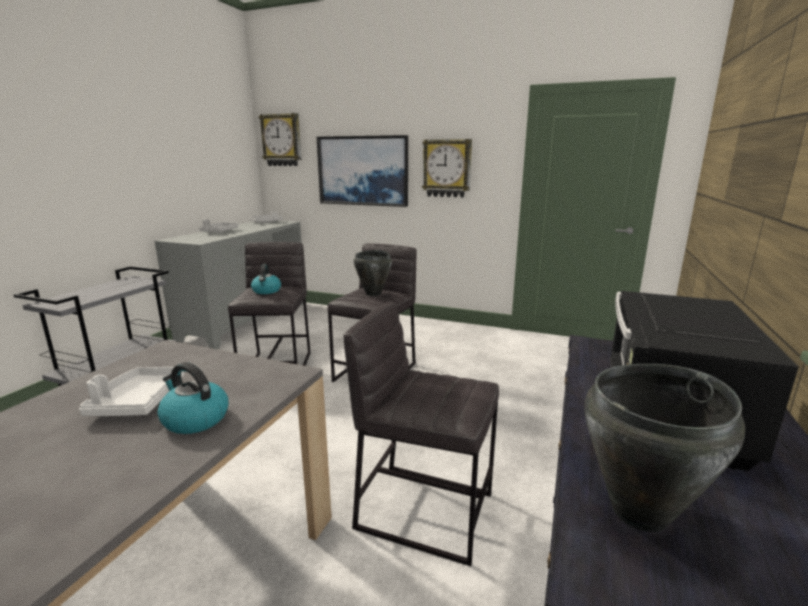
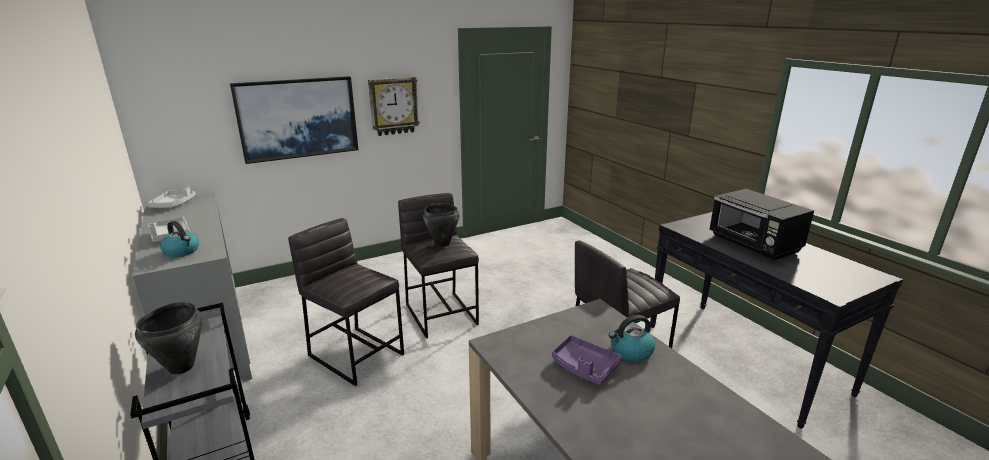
camera: 50 degrees left, 5 degrees up
(137, 401) = (584, 367): white tray -> purple tray
(266, 291) = (352, 279): kettle -> kettle (182, 251)
(282, 140) = (165, 91): wall clock -> none
(641, 513) = (808, 276): black cooking pot -> black cooking pot (182, 367)

